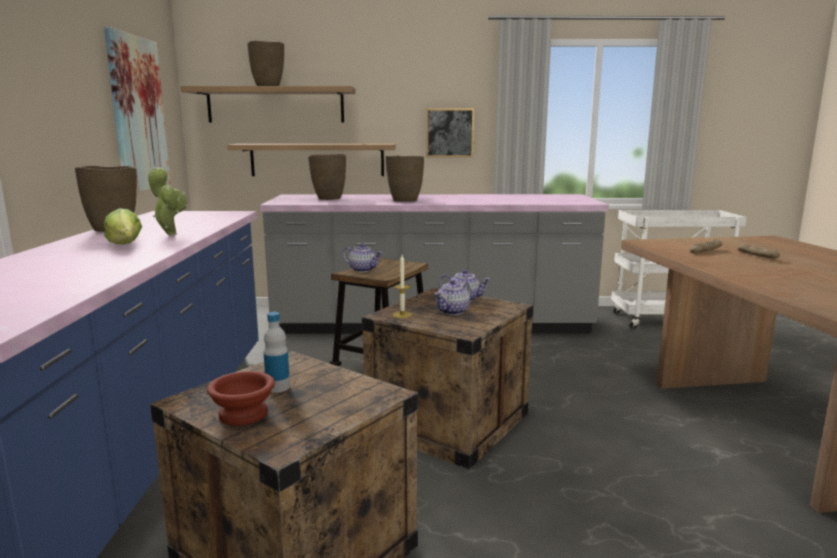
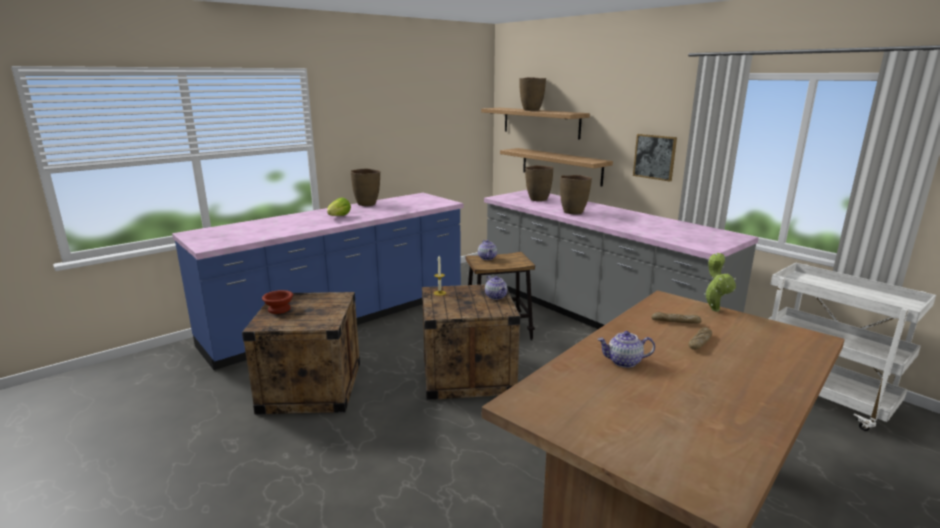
camera: 50 degrees right, 5 degrees up
(138, 114) = (439, 130): picture -> none
(170, 234) = (374, 213): potted plant -> potted plant (714, 309)
(278, 387) = (310, 304): bottle -> none
(453, 311) = (466, 301): teapot -> teapot (624, 362)

